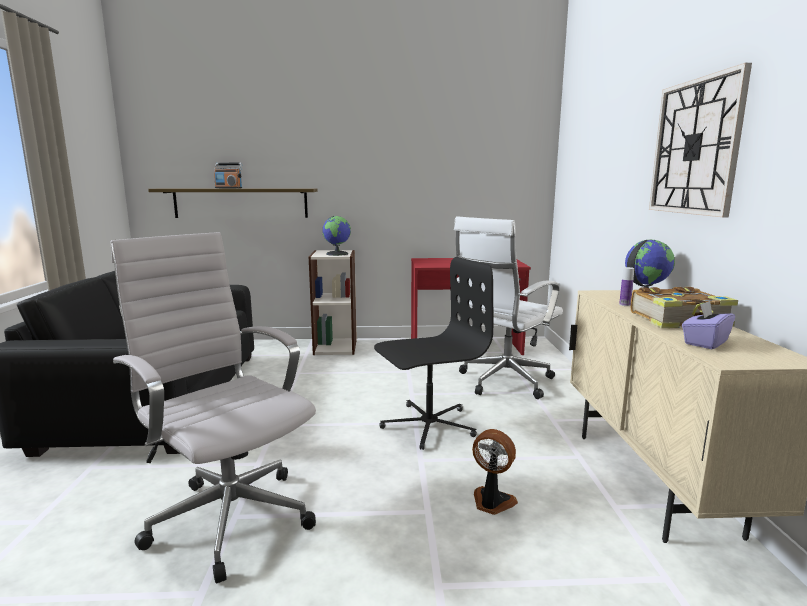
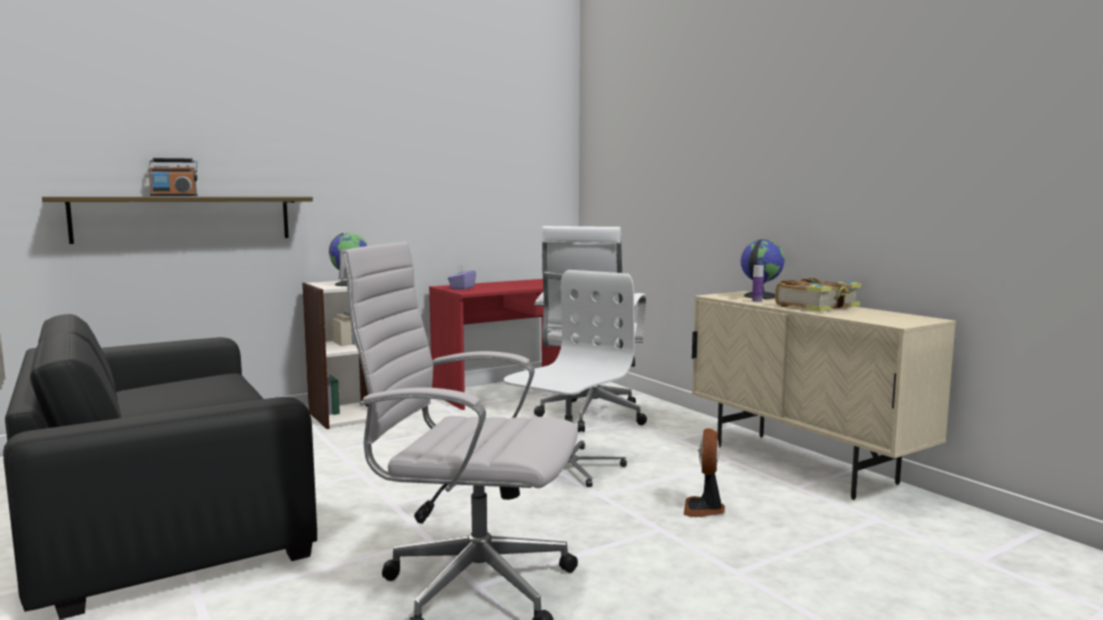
camera: 30 degrees left, 5 degrees down
(428, 425) = (567, 466): black office chair -> white office chair
(491, 502) = (704, 509): fan -> fan turned 75 degrees counterclockwise
(695, 147) = (790, 155): wall clock -> none
(705, 342) = (863, 316): purple tissue box -> purple tissue box (462, 288)

